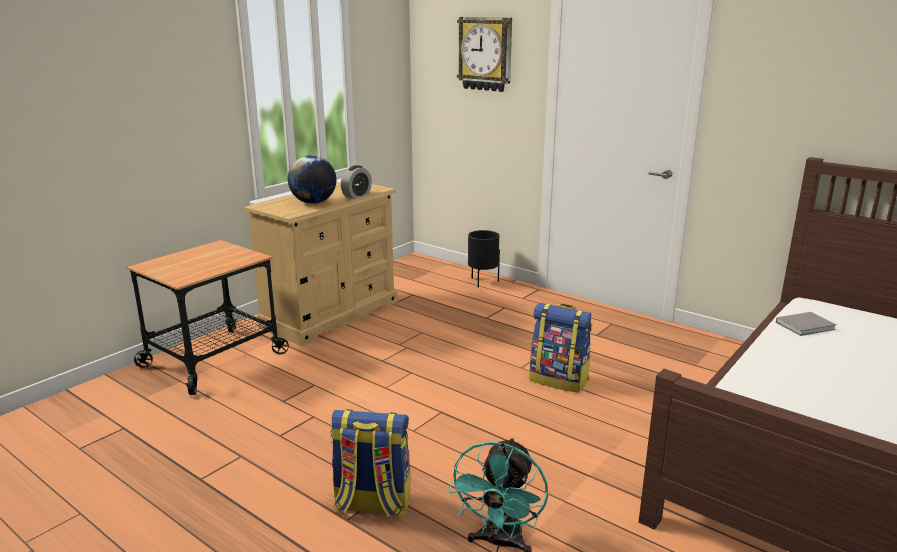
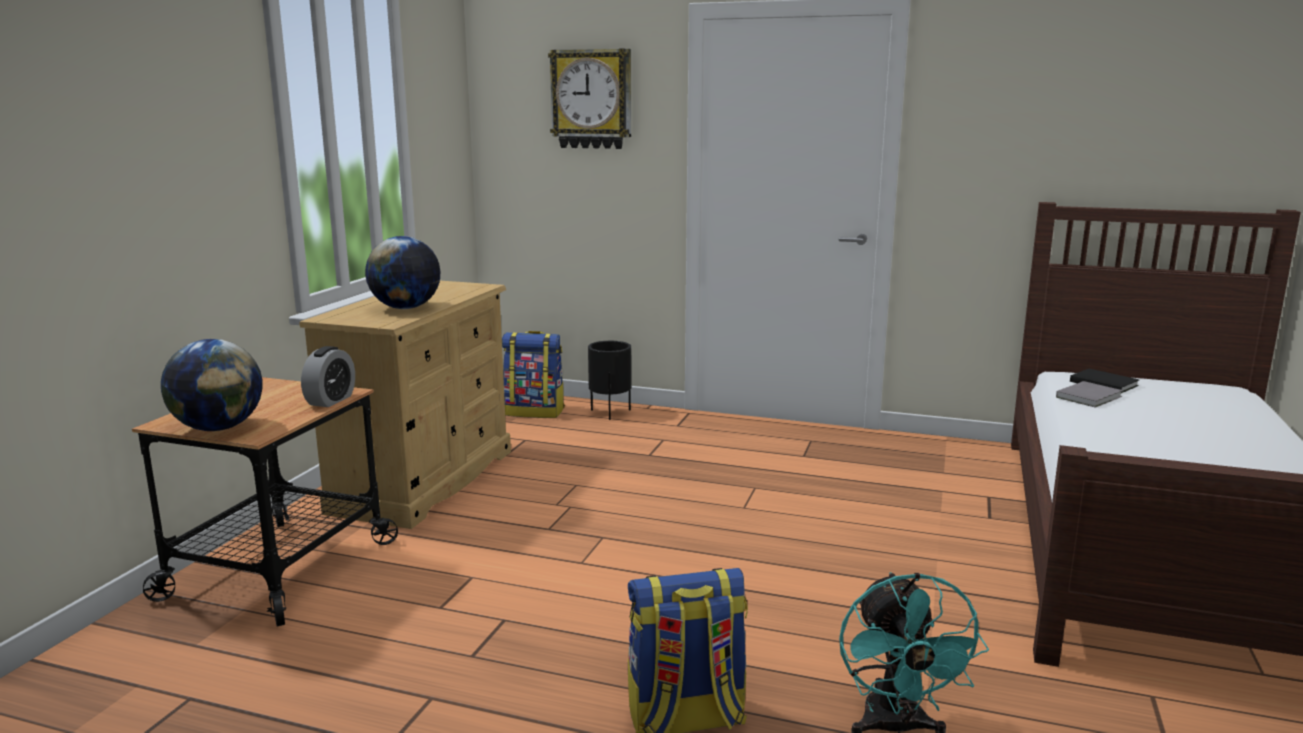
camera: 20 degrees left, 5 degrees down
(167, 273) = (218, 428): none -> globe
(357, 195) = (460, 296): alarm clock -> alarm clock (331, 400)
(559, 380) = (803, 514): backpack -> backpack (535, 412)
(832, 315) = (1102, 383): none -> black book

